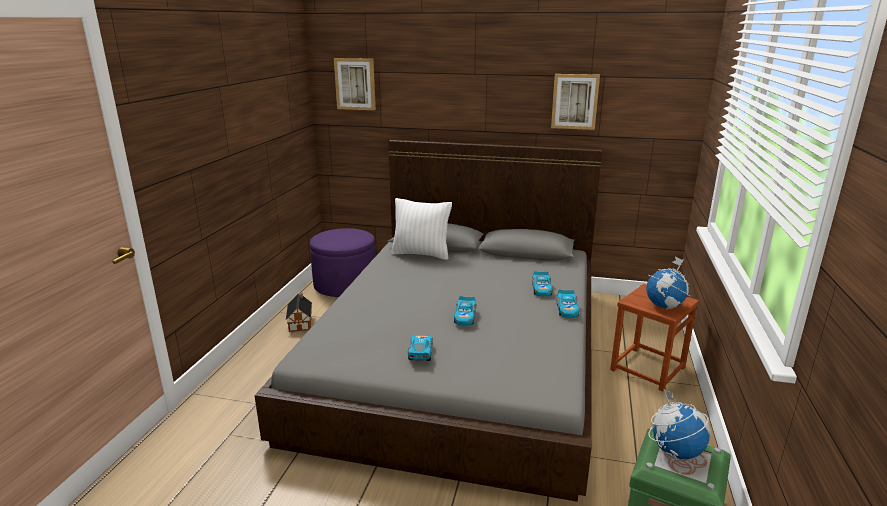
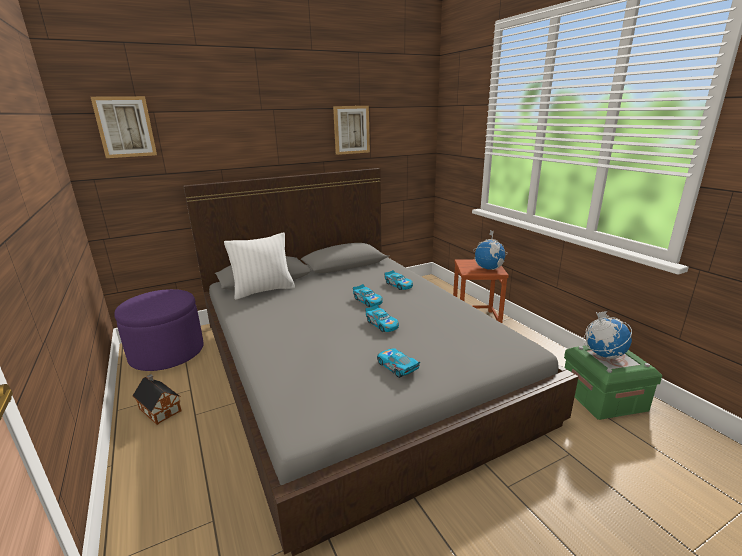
camera: 40 degrees left, 0 degrees up
(567, 309) = (436, 292): toy car -> toy car (368, 301)

